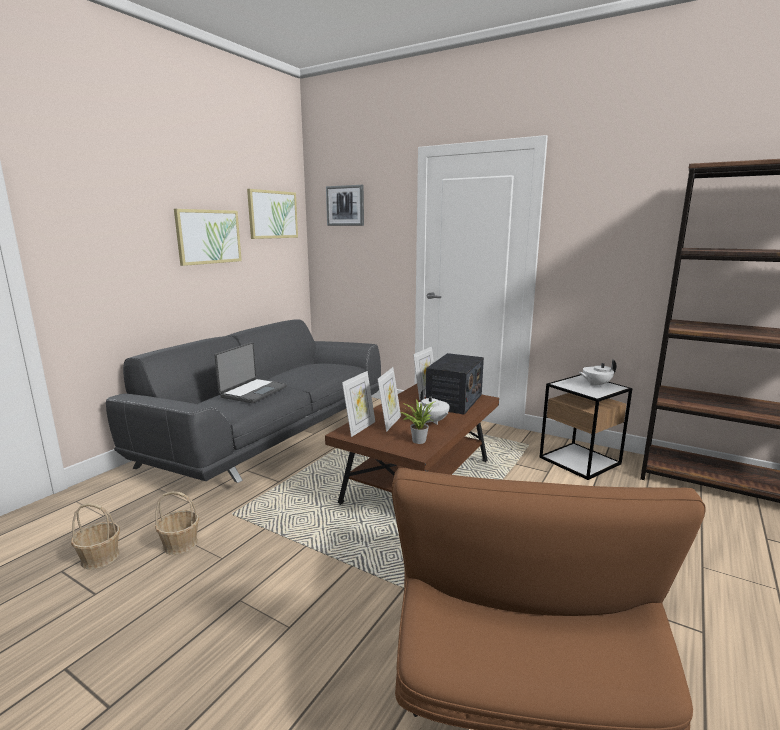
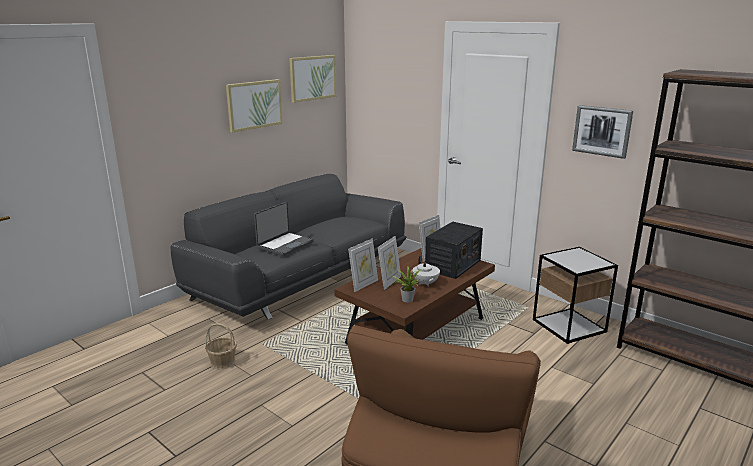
camera: 10 degrees right, 5 degrees up
(100, 557) = (167, 366): basket -> none
(345, 206) = (380, 69): picture -> picture (602, 131)
(595, 384) = (585, 259): white teapot -> none

